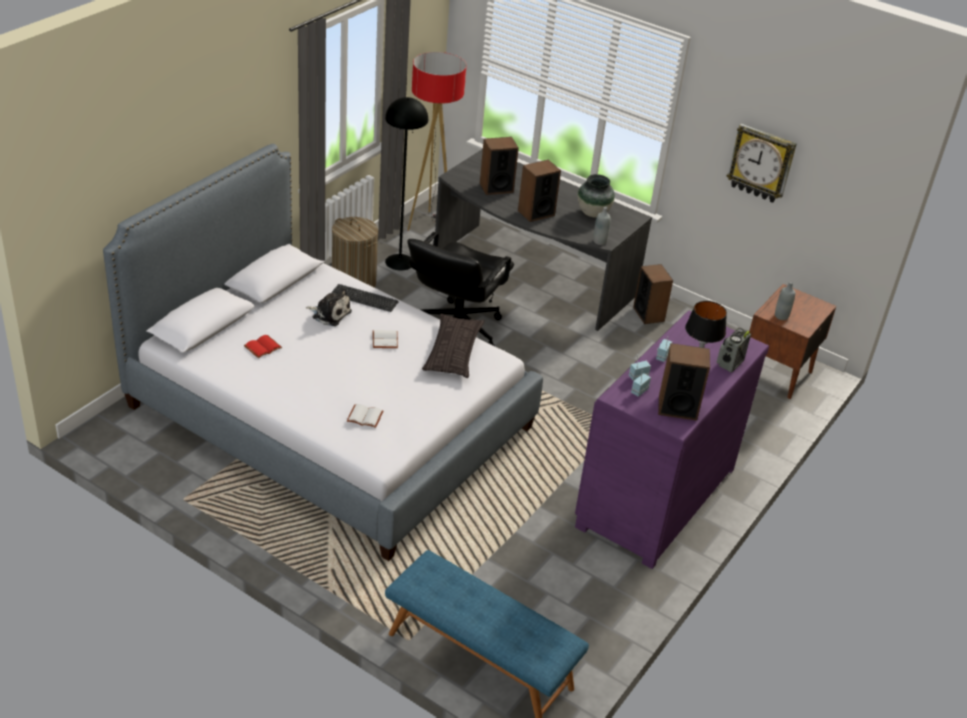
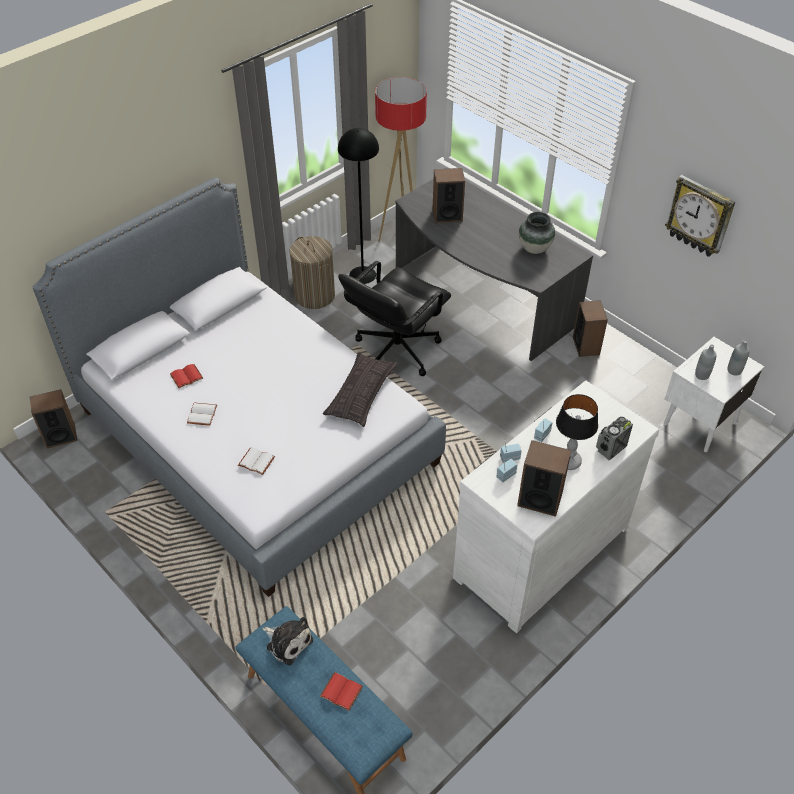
camera: 15 degrees right, 10 degrees up
(330, 314) = (257, 344): plush toy -> plush toy (288, 642)
(364, 298) = (294, 329): keyboard -> none
(384, 339) = (299, 376): white book -> white book (201, 414)
(510, 614) = (342, 691): none -> red book
(536, 213) = (478, 245): speaker -> speaker (60, 436)
(599, 241) = (532, 281): grey bottle -> grey bottle (734, 370)
(653, 496) = (538, 550): purple dresser -> white dresser
(776, 375) = (698, 423): brown nightstand -> white nightstand

